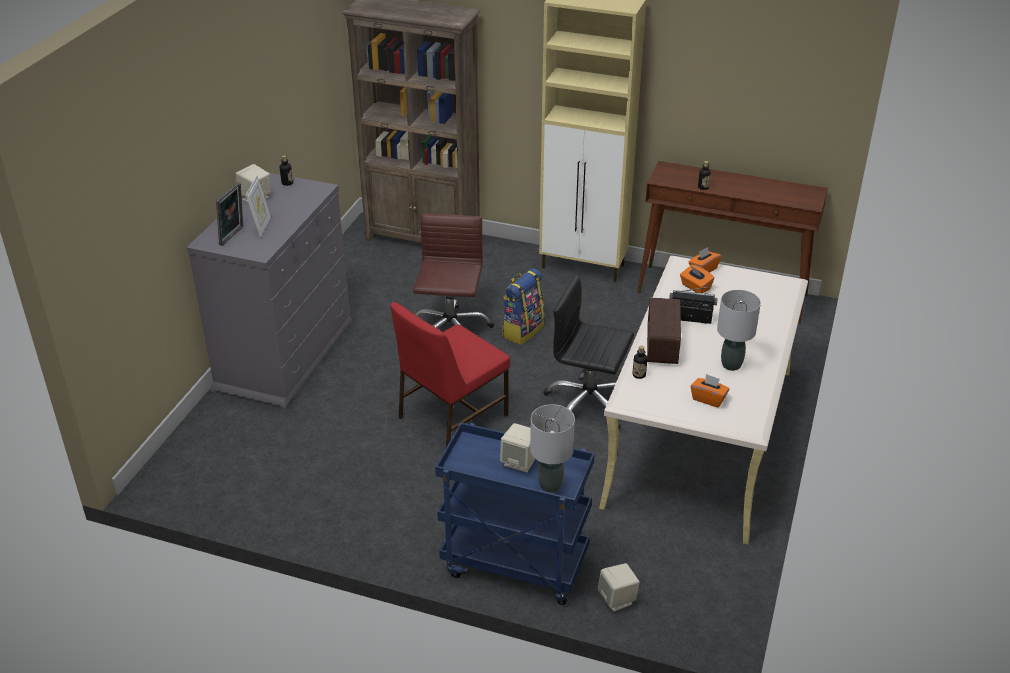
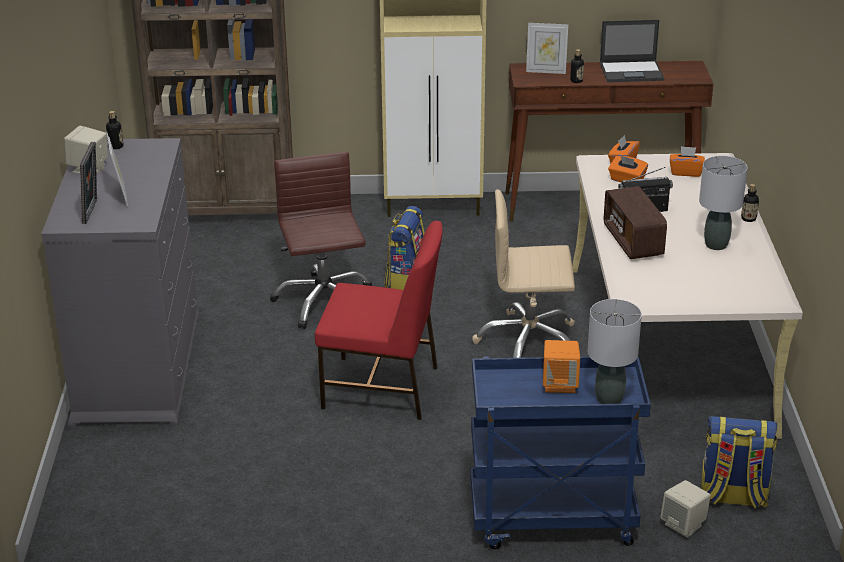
camera: 20 degrees left, 5 degrees down
(451, 417) = (382, 388): red chair -> red chair turned 105 degrees counterclockwise
(520, 462) = (560, 384): beige speaker -> orange speaker
(588, 404) = (528, 342): black office chair -> beige office chair
(639, 375) = (629, 273): bottle -> bottle (748, 219)
(673, 586) = (732, 497): none -> backpack
(683, 173) = (546, 71): none -> picture frame
(708, 399) = (716, 281): orange tissue box -> orange tissue box (686, 172)
(757, 187) = (632, 72): none -> laptop

